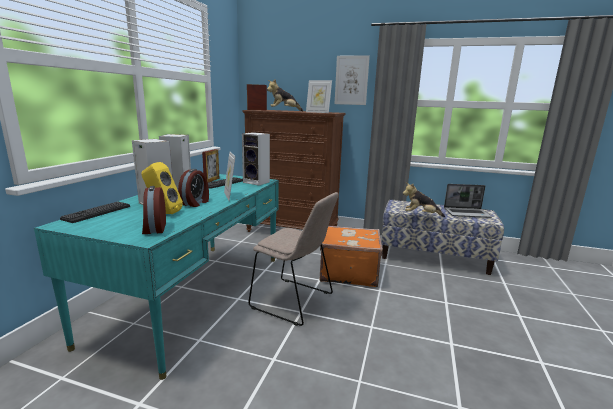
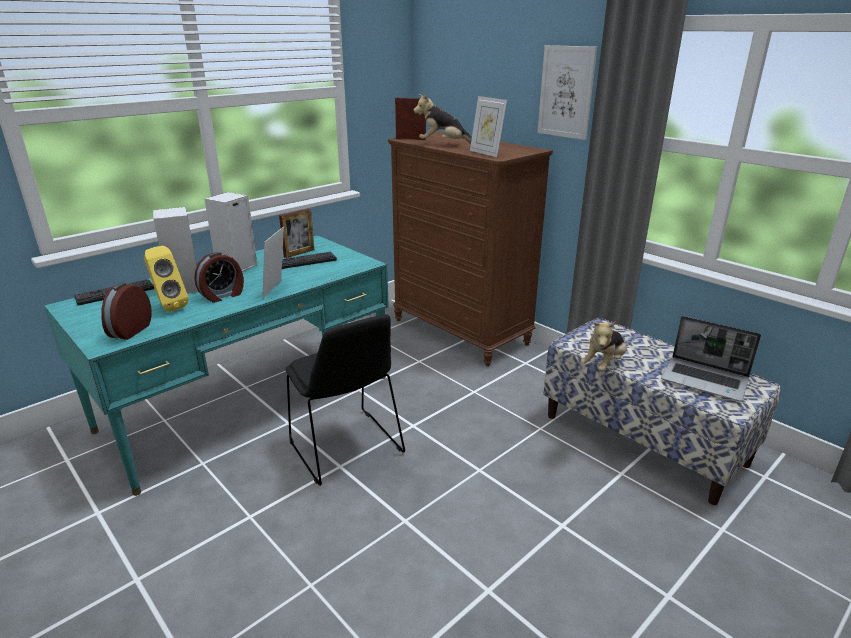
camera: 30 degrees right, 10 degrees up
(257, 182) = (349, 266): speaker -> none
(294, 302) = (347, 449): beige chair -> black chair
(348, 272) = (466, 426): orange suitcase -> none
(420, 215) = (604, 364): plush toy -> plush toy turned 90 degrees counterclockwise

